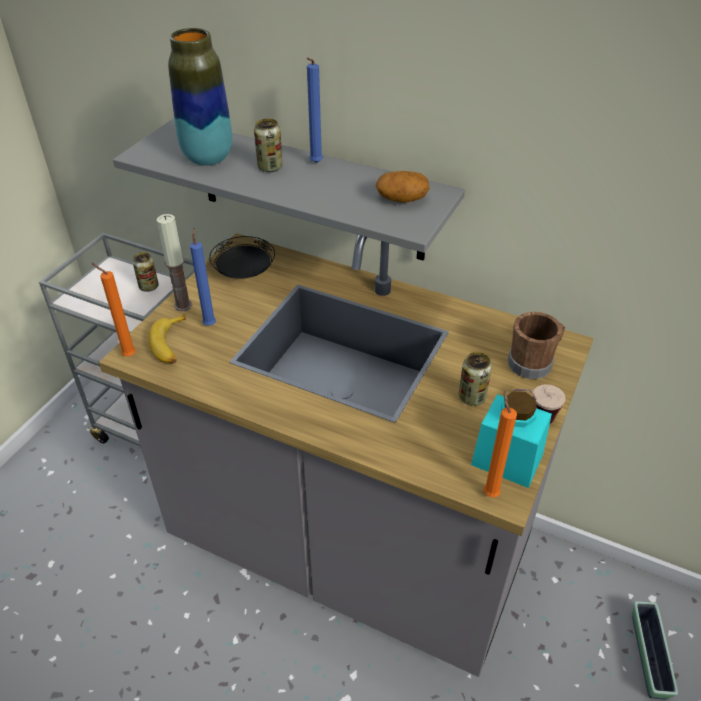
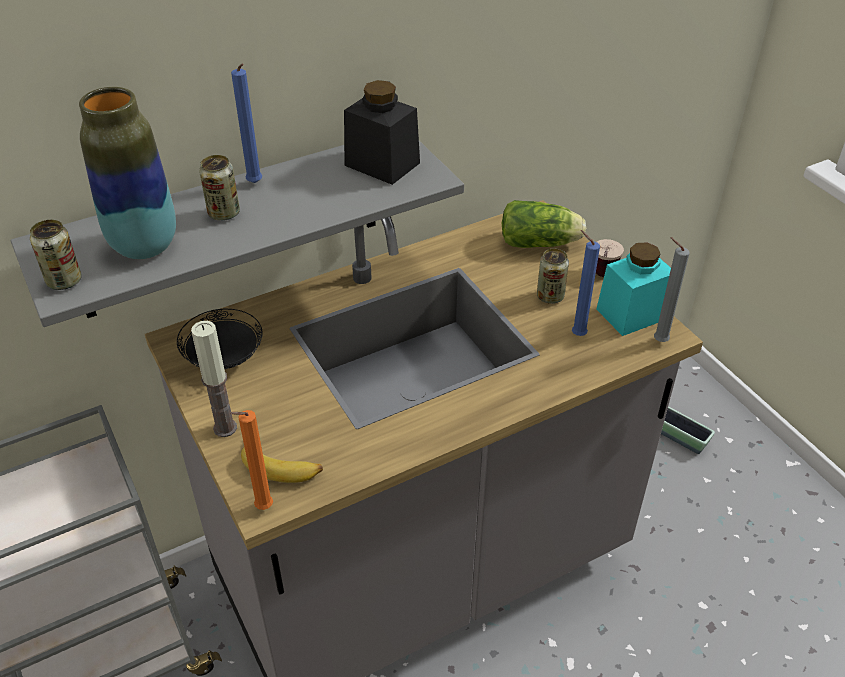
camera: 55 degrees left, 0 degrees up
(149, 287) = (46, 484): can -> can (64, 281)
(210, 324) = (280, 419): blue candle -> blue candle (576, 334)
(401, 199) = (382, 164): potato -> black jar
(490, 492) = (657, 340): orange candle -> grey candle
(533, 362) = (541, 243): brown mug -> lettuce

